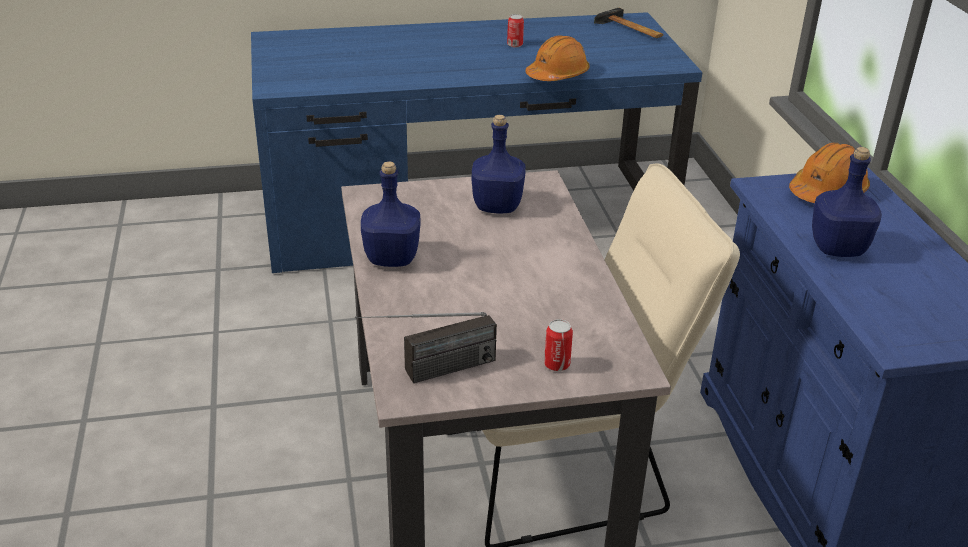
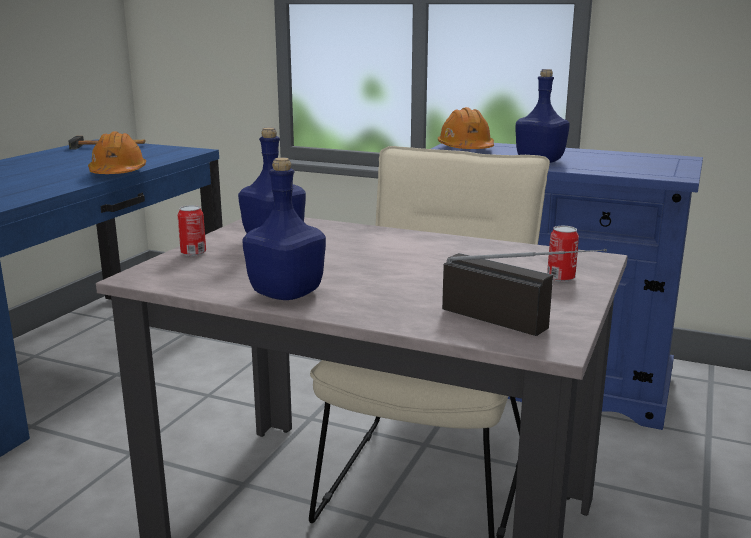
camera: 55 degrees left, 15 degrees down
(429, 373) = (521, 325): radio -> radio turned 60 degrees counterclockwise
(515, 45) = (30, 171): can -> can (193, 253)

